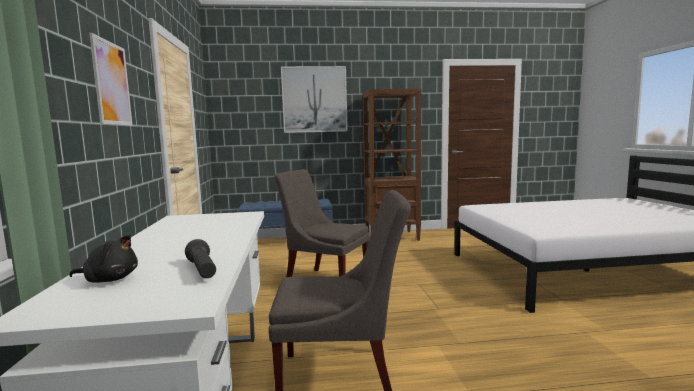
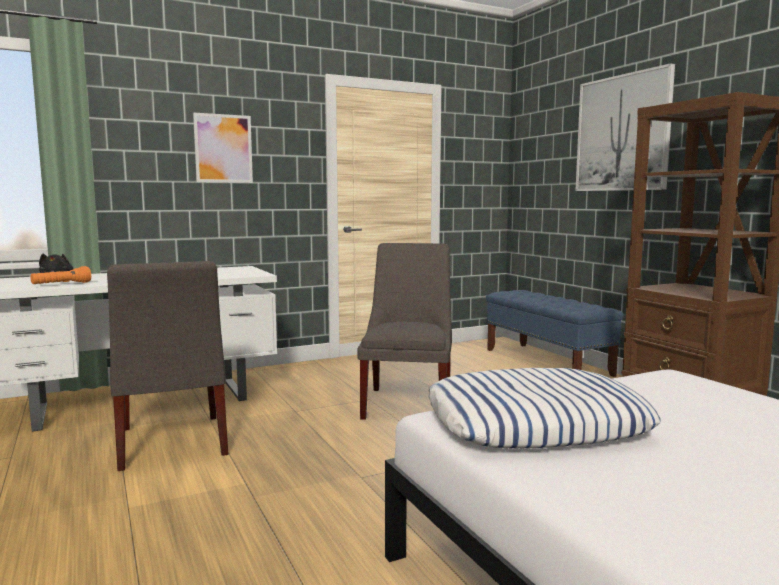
camera: 70 degrees right, 0 degrees up
(202, 271) = (61, 284): black flashlight -> orange flashlight
(543, 223) = (535, 423): none -> pillow

